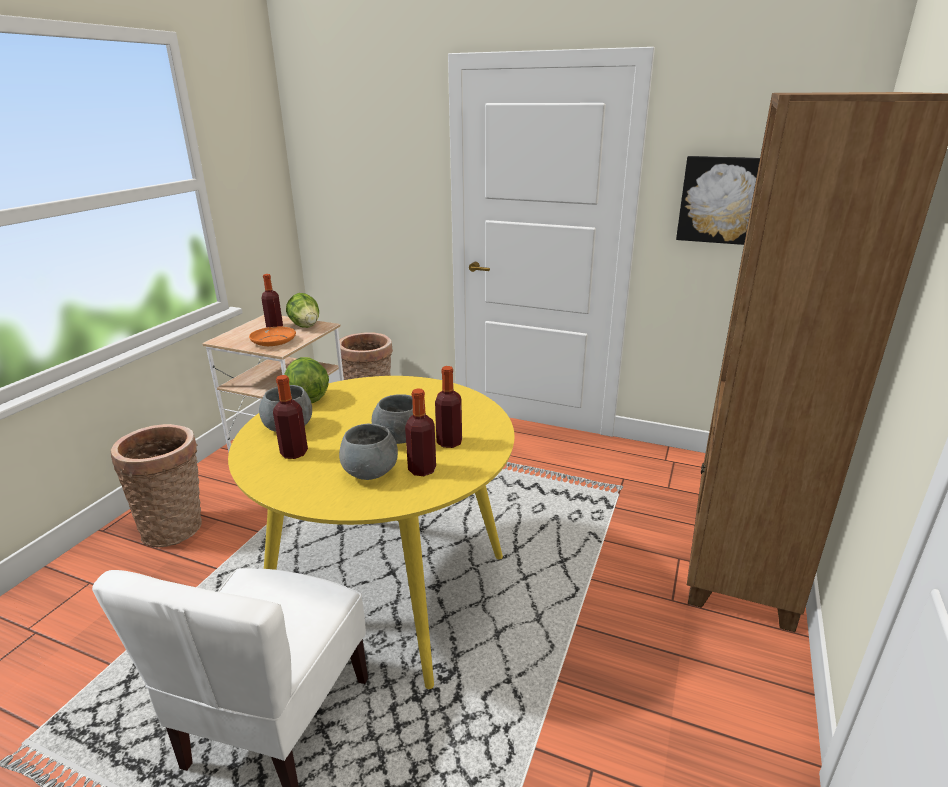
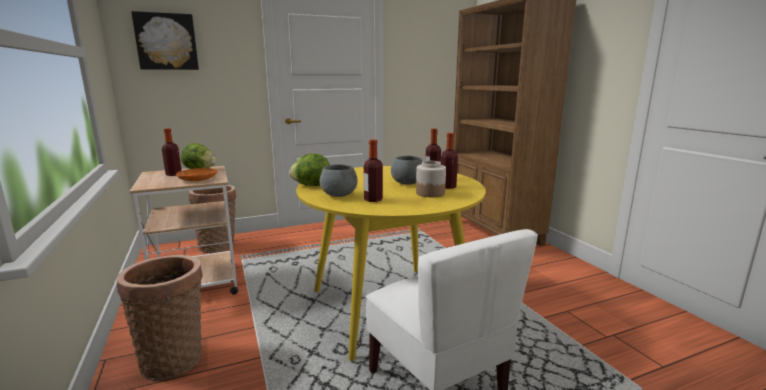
camera: 45 degrees left, 10 degrees down
(371, 472) = (430, 193): grey bowl -> jar
(724, 200) = (422, 69): picture -> picture (166, 42)

